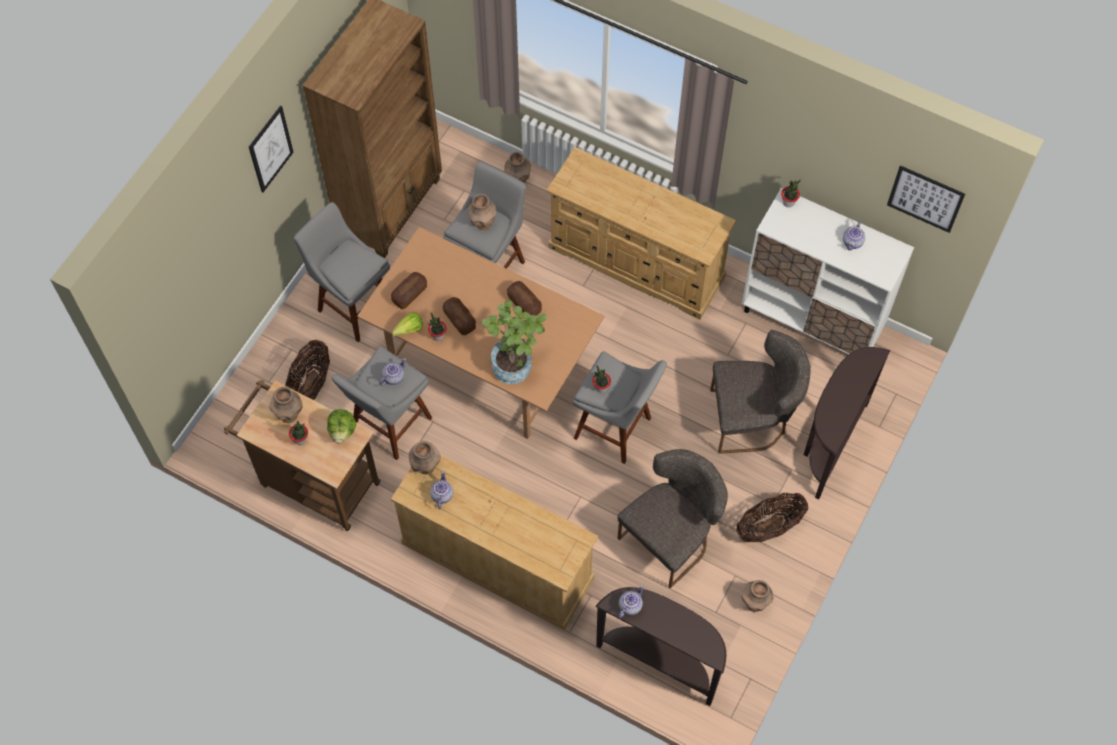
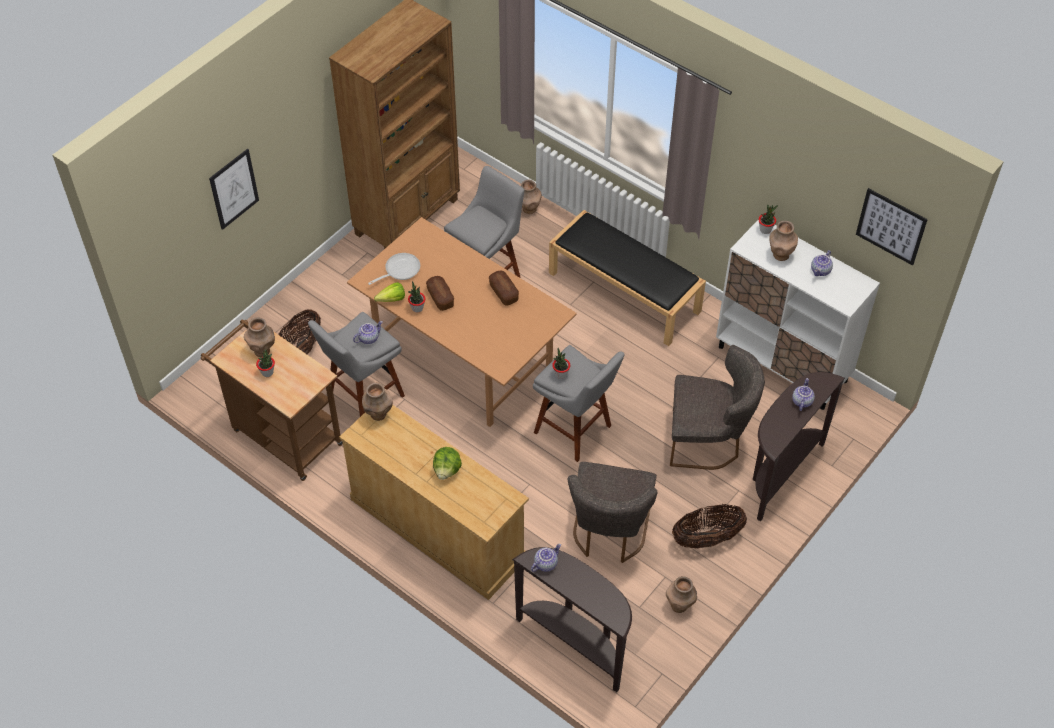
camera: 10 degrees right, 10 degrees down
(270, 149) = (291, 111): picture -> picture (234, 189)
(342, 431) = (308, 370): lettuce -> lettuce (447, 470)
(353, 305) = (354, 291): grey stool -> none
(409, 294) = (399, 270): bread -> frying pan
(441, 495) = (387, 440): teapot -> teapot (801, 401)
(483, 223) = (481, 223): brown vase -> brown vase (780, 255)
(516, 363) = (484, 341): potted plant -> none
(637, 262) = (625, 292): beige dresser -> black bench
(671, 537) = (609, 533): grey chair -> grey chair turned 135 degrees clockwise

